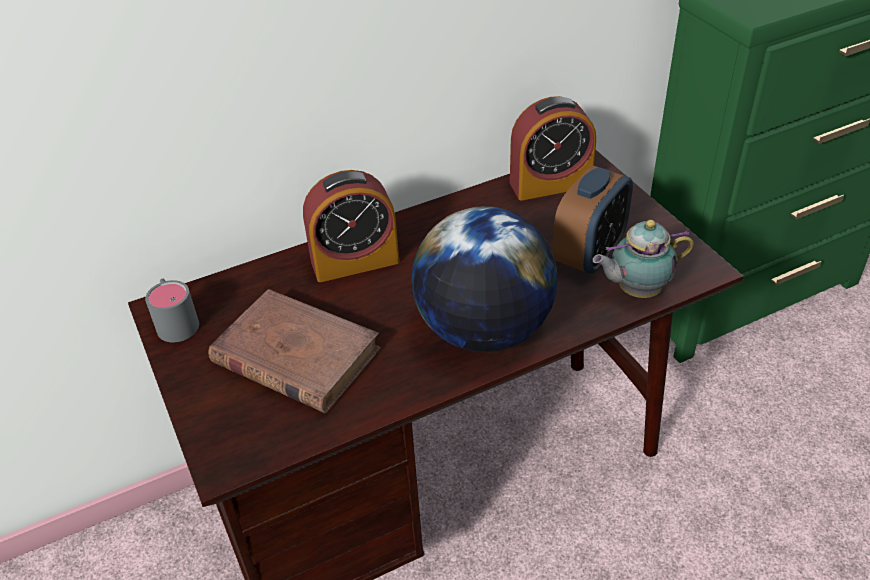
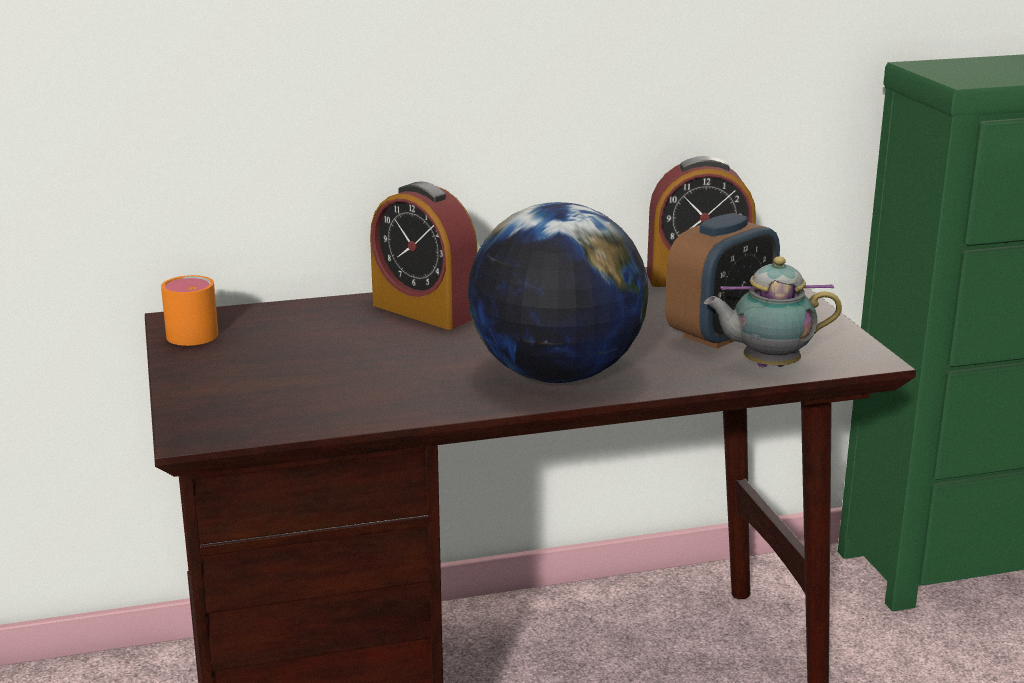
camera: 10 degrees right, 20 degrees down
(176, 321) = (192, 331): grey mug -> orange mug
(295, 355) = (318, 369): brown book -> none
(355, 261) = (425, 311): alarm clock -> alarm clock turned 45 degrees clockwise

